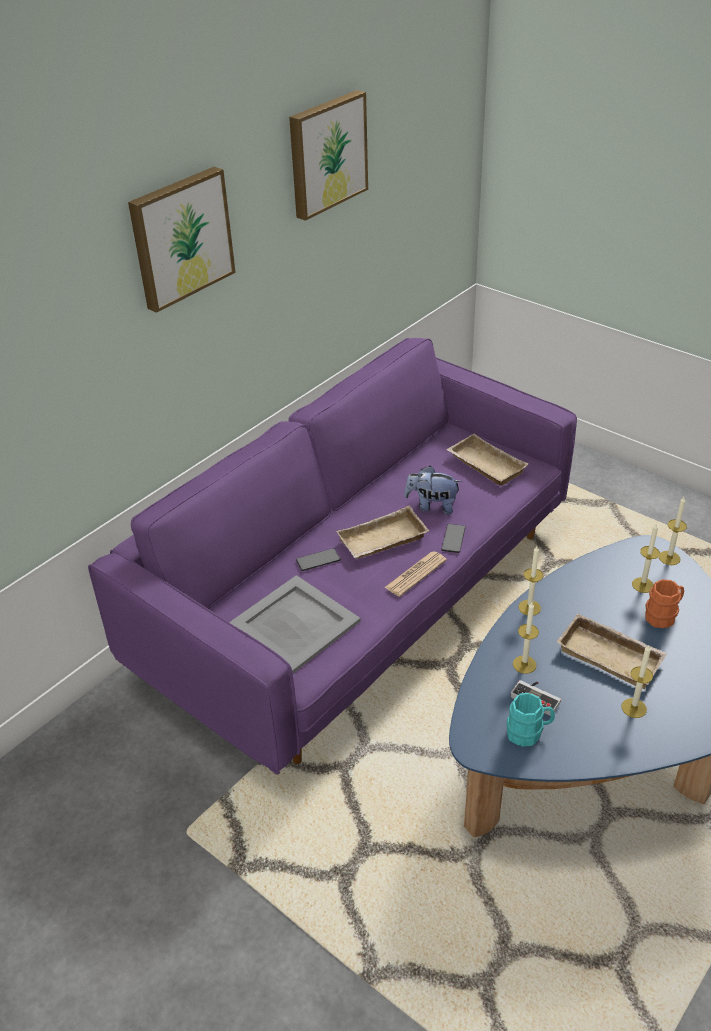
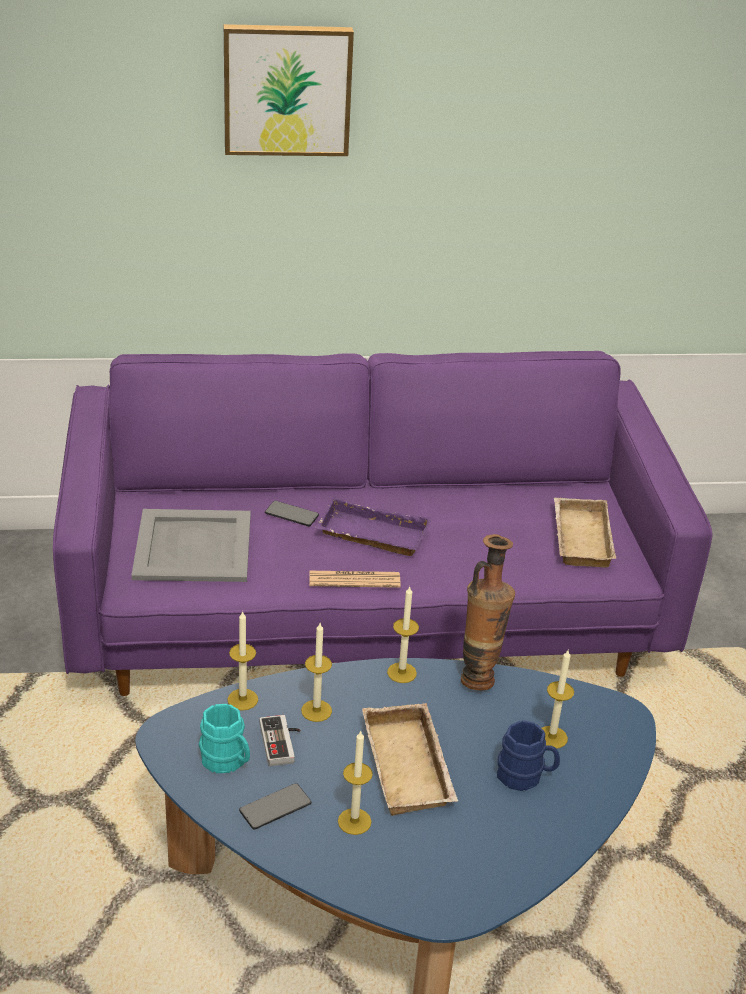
camera: 40 degrees right, 5 degrees down
(326, 154) = (536, 73): picture -> none
(382, 541) = (370, 536): beige tray -> purple tray
(432, 506) = (466, 538): plush toy -> none
(453, 539) = (438, 576): phone -> phone (275, 807)
(564, 578) = (479, 675): none -> vase
(663, 615) = (525, 776): orange mug -> blue mug
(669, 558) = (626, 736): candle -> candle (242, 699)

